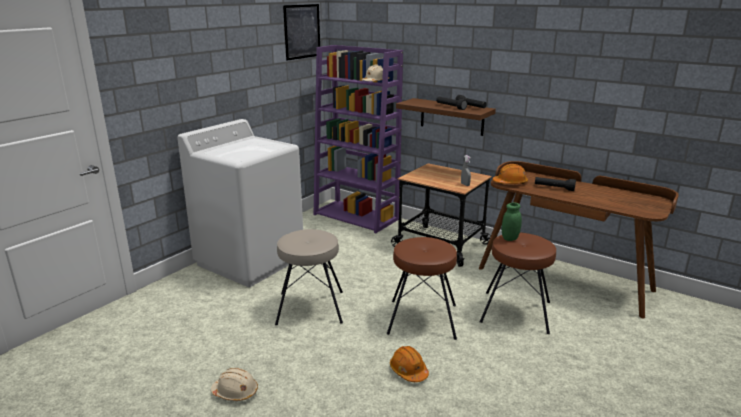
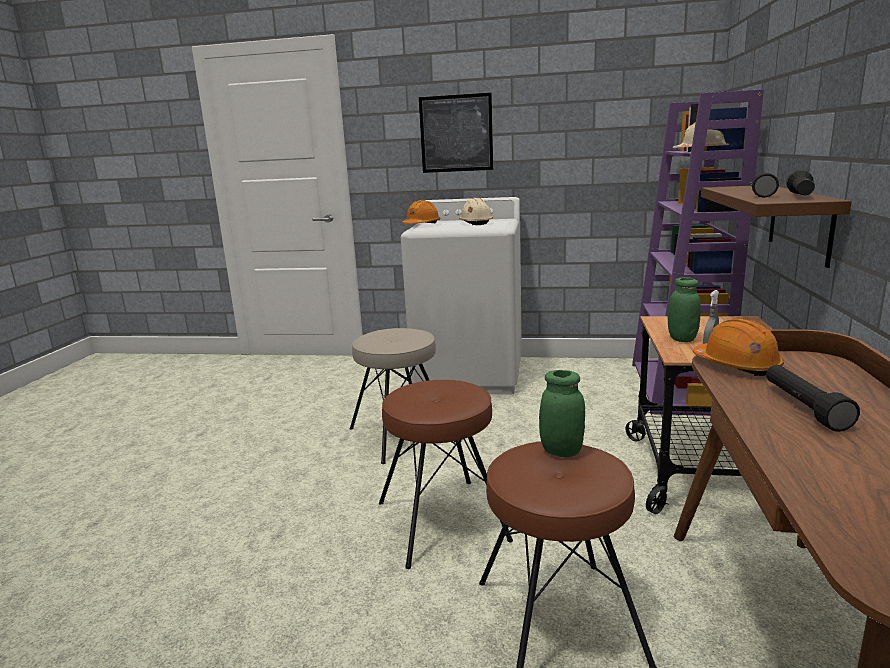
camera: 65 degrees right, 5 degrees down
(235, 392) = (219, 450): beige hard hat -> beige hard hat (475, 223)
(302, 31) = (660, 81): picture -> picture (456, 133)
(408, 371) = (298, 545): orange hard hat -> orange hard hat (421, 225)
(441, 182) = (682, 339): none -> green jar

